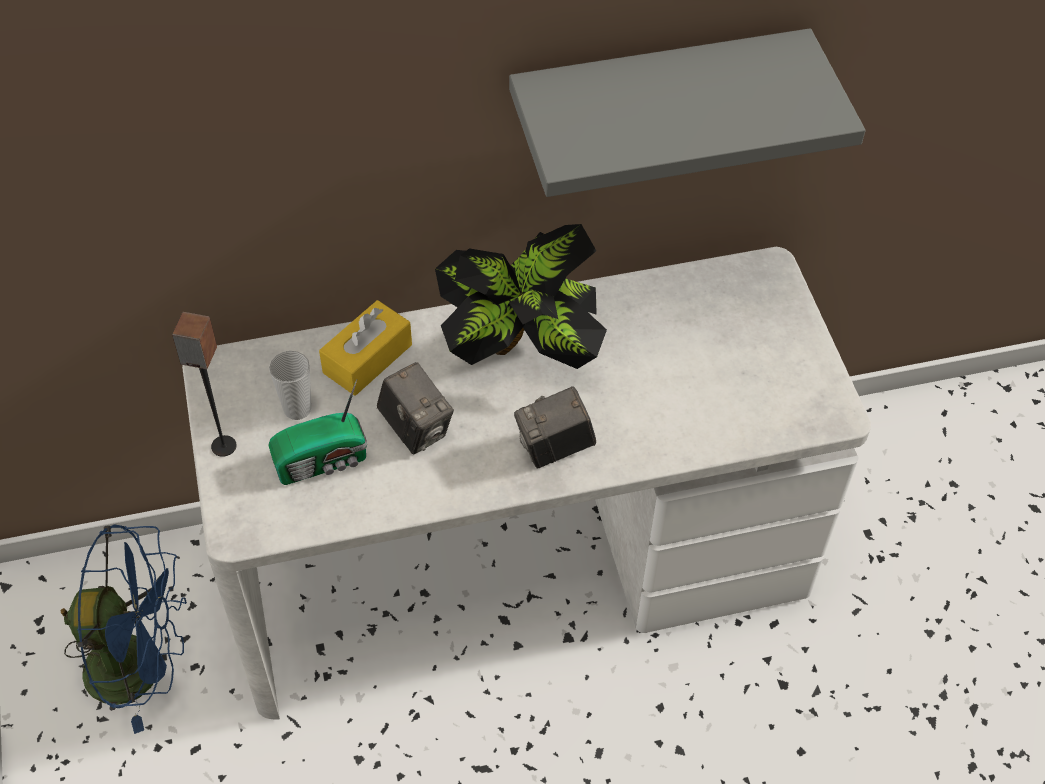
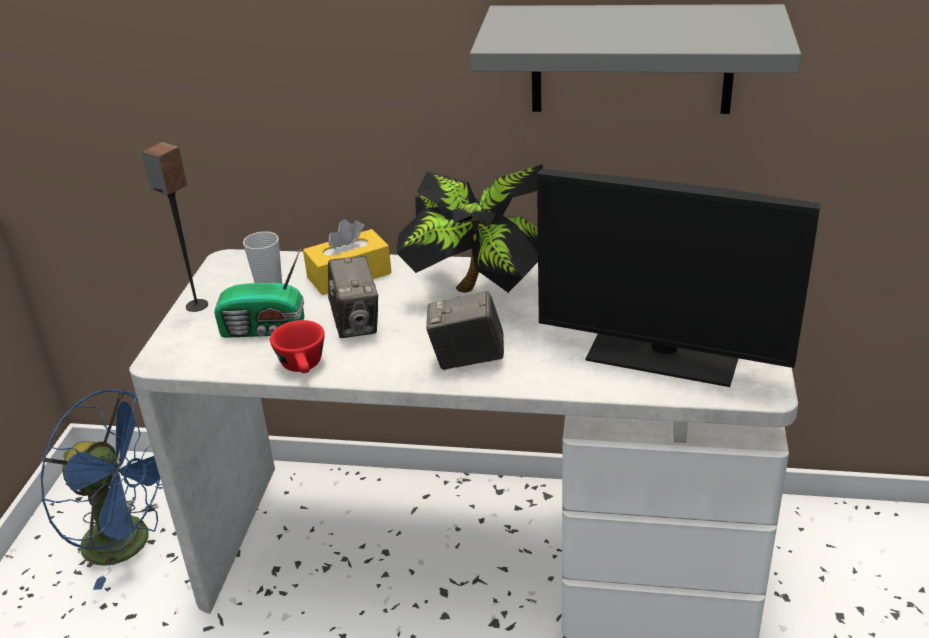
camera: 25 degrees right, 20 degrees down
(396, 502) = (303, 367): none -> red cup
(734, 393) = (663, 355): none -> monitor

